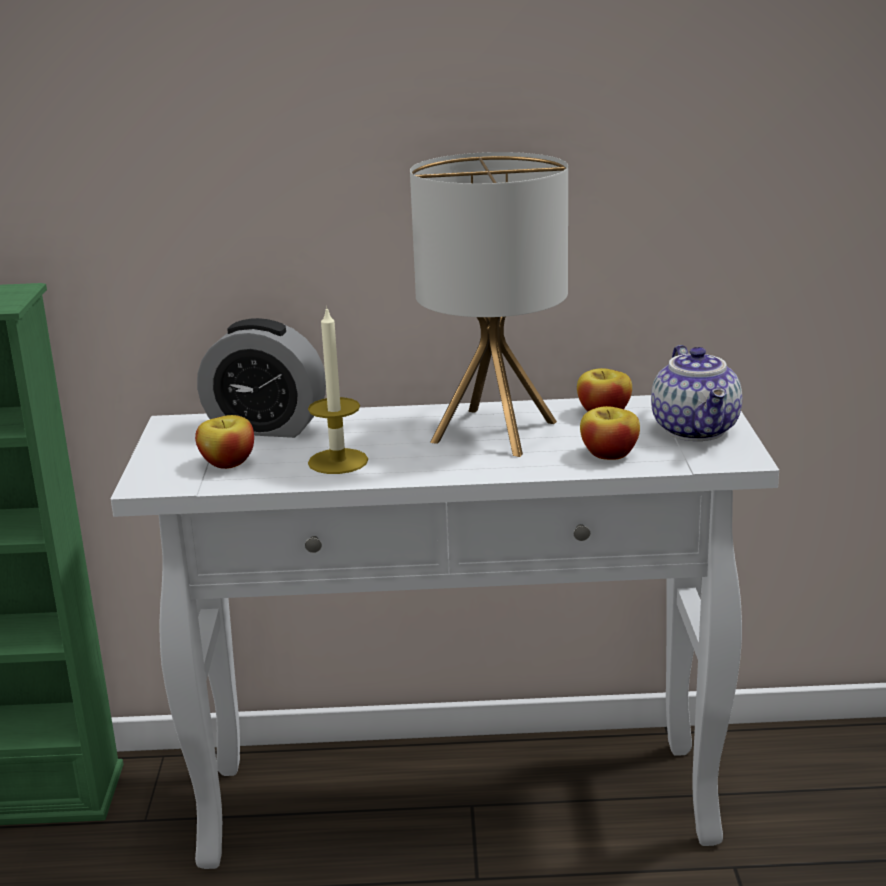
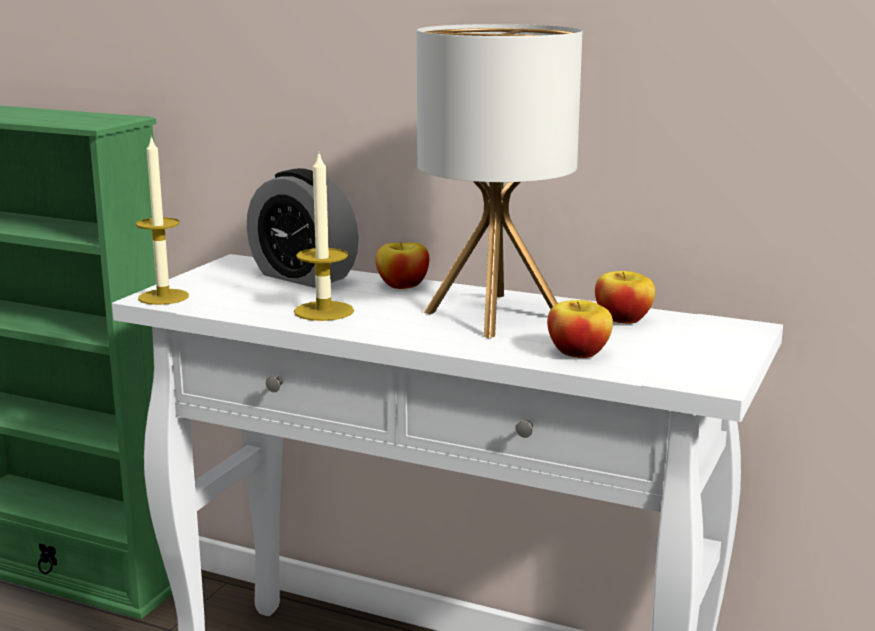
camera: 25 degrees right, 5 degrees down
(158, 480) = (163, 297): none -> candle
(228, 463) = (234, 295): apple -> apple (402, 285)
(697, 430) = (699, 350): teapot -> none

